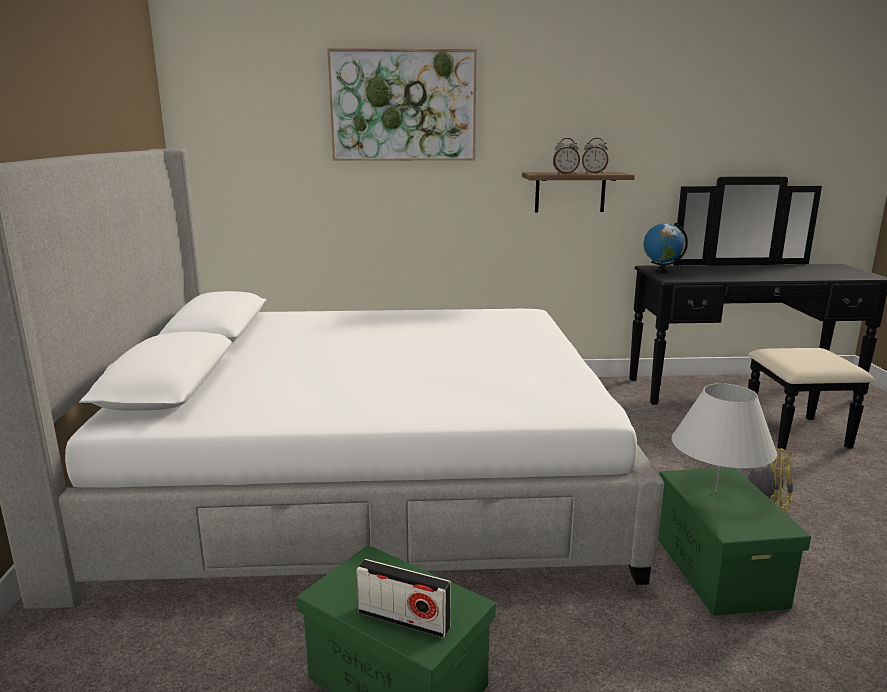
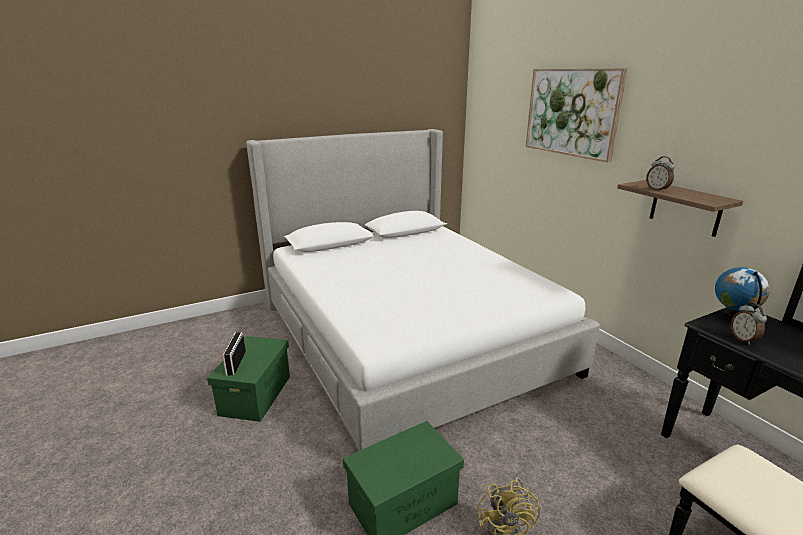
camera: 65 degrees right, 5 degrees up
(594, 173) = (690, 195): alarm clock -> alarm clock (743, 339)
(716, 492) = (412, 450): white table lamp -> none

